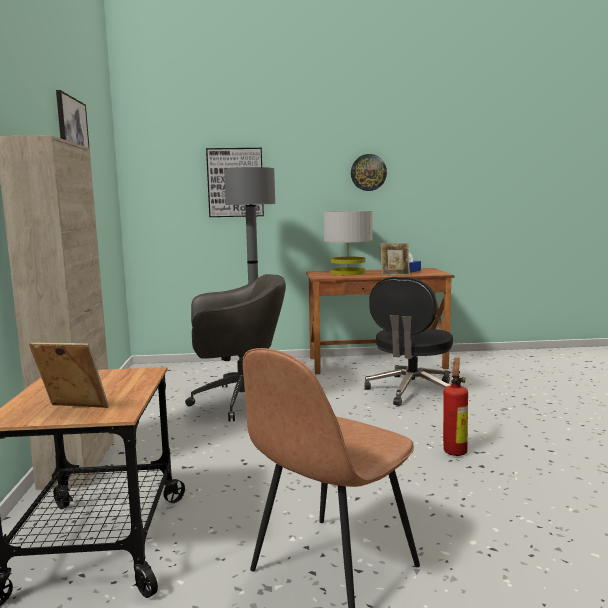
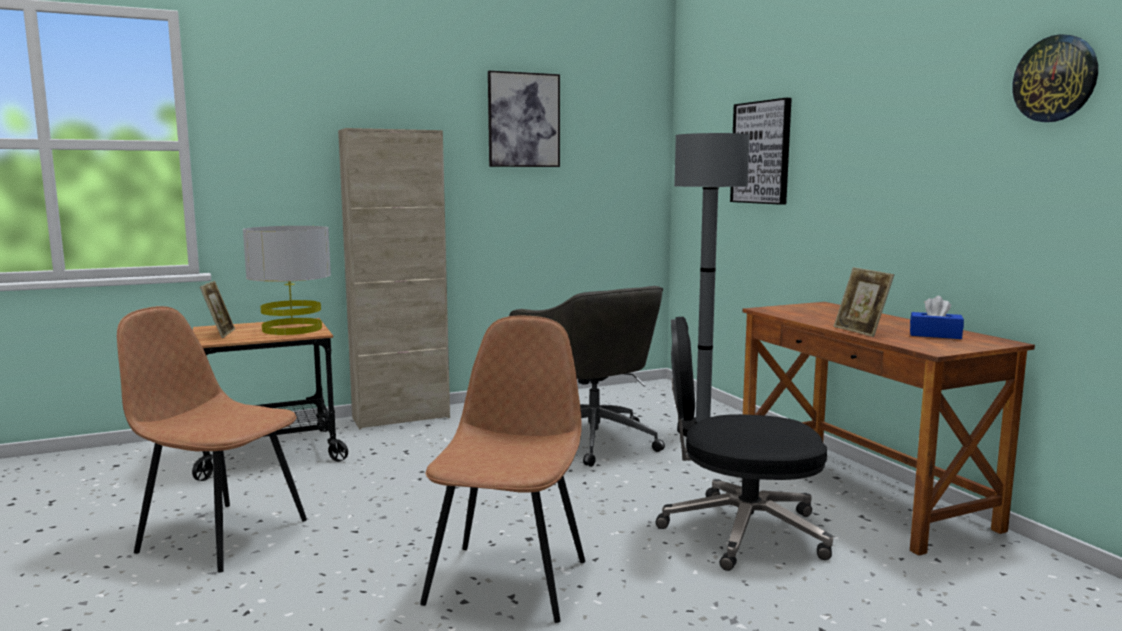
camera: 70 degrees right, 0 degrees up
(348, 273) = (837, 314): grey table lamp -> grey table lamp (292, 329)
(368, 172) = (928, 130): wall clock -> wall clock (1055, 79)
(455, 450) = (509, 580): fire extinguisher -> brown chair

